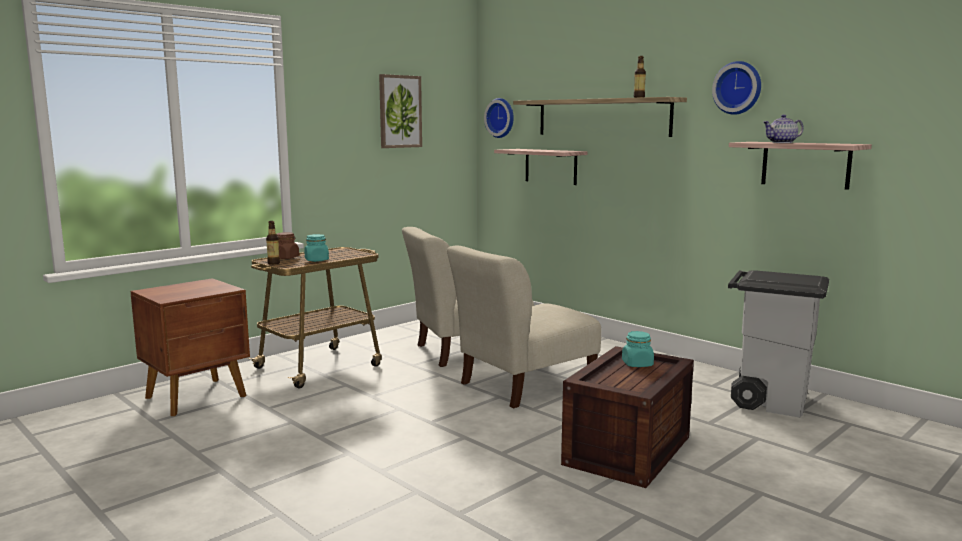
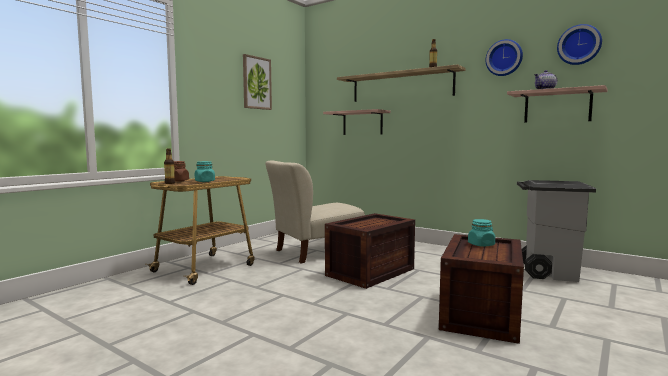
camera: 10 degrees left, 5 degrees down
(198, 397) = (103, 297): brown nightstand -> none
(501, 118) = (324, 92): wall clock -> wall clock (579, 45)
(523, 385) = (369, 272): beige chair -> crate

